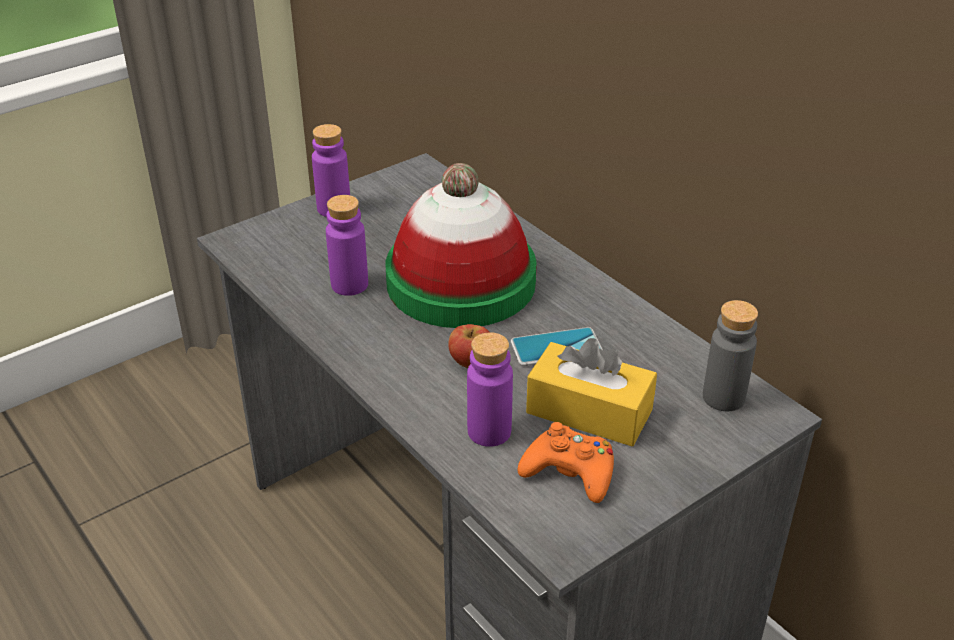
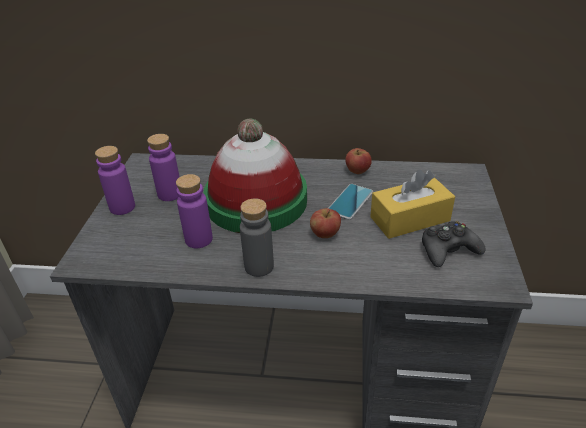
camera: 45 degrees left, 0 degrees up
(489, 431) = (388, 259): purple bottle -> purple bottle (170, 194)
(570, 472) = (448, 250): orange game controller -> black game controller
(629, 320) = (357, 171): none -> apple
(723, 397) = (443, 178): grey bottle -> grey bottle (259, 266)

